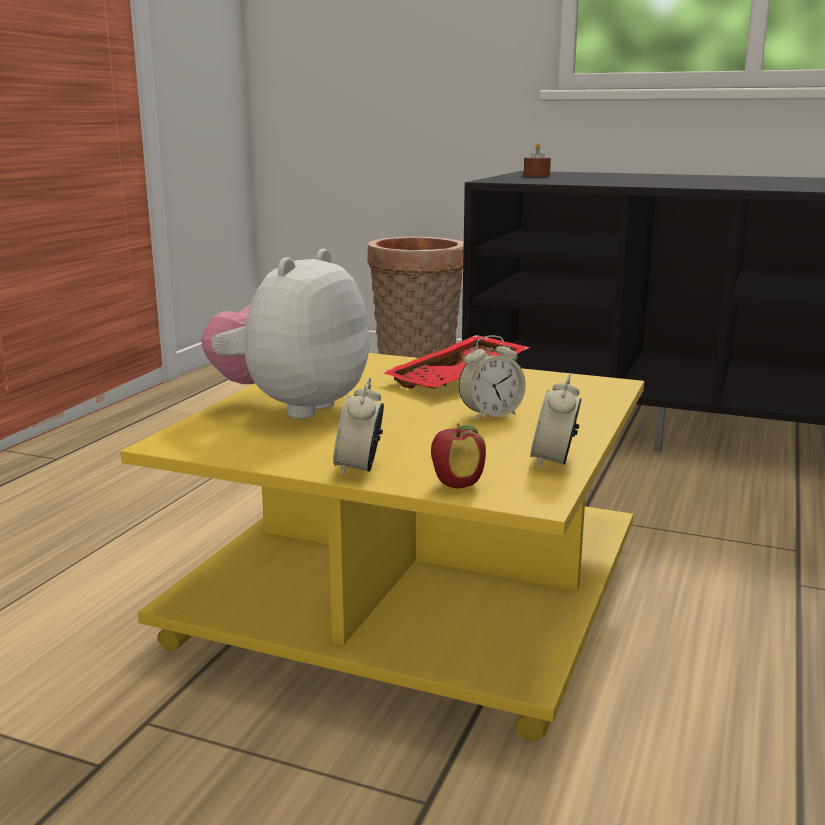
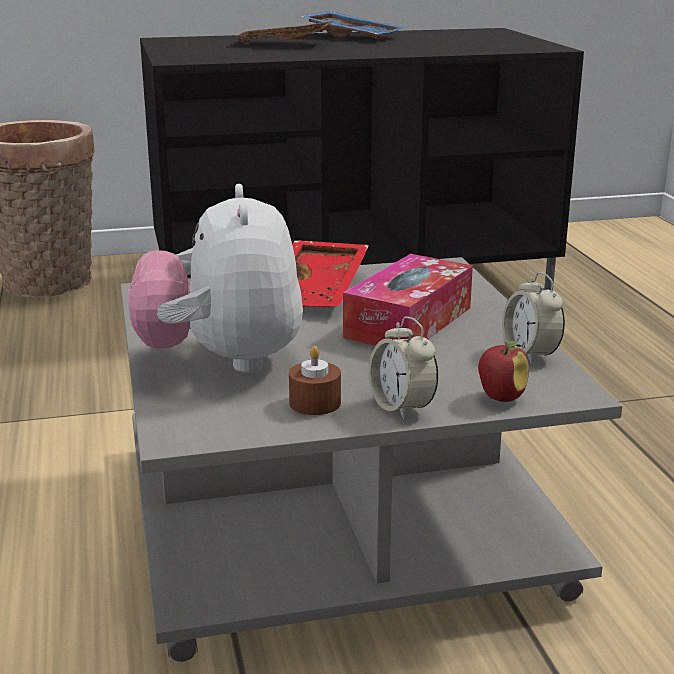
camera: 35 degrees left, 5 degrees up
(414, 598) = (342, 519): yellow coffee table -> grey coffee table
(490, 415) = (408, 322): alarm clock -> tissue box
(536, 175) = (190, 47): brown candle -> brown candle (315, 403)
(624, 178) = (283, 44): none -> brown tray
(713, 177) = (353, 36): none -> blue tray

